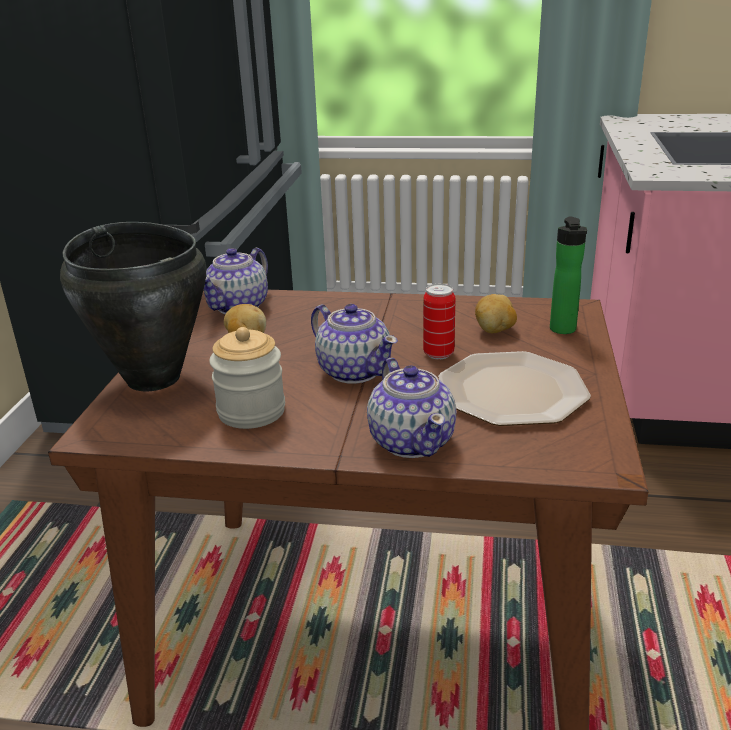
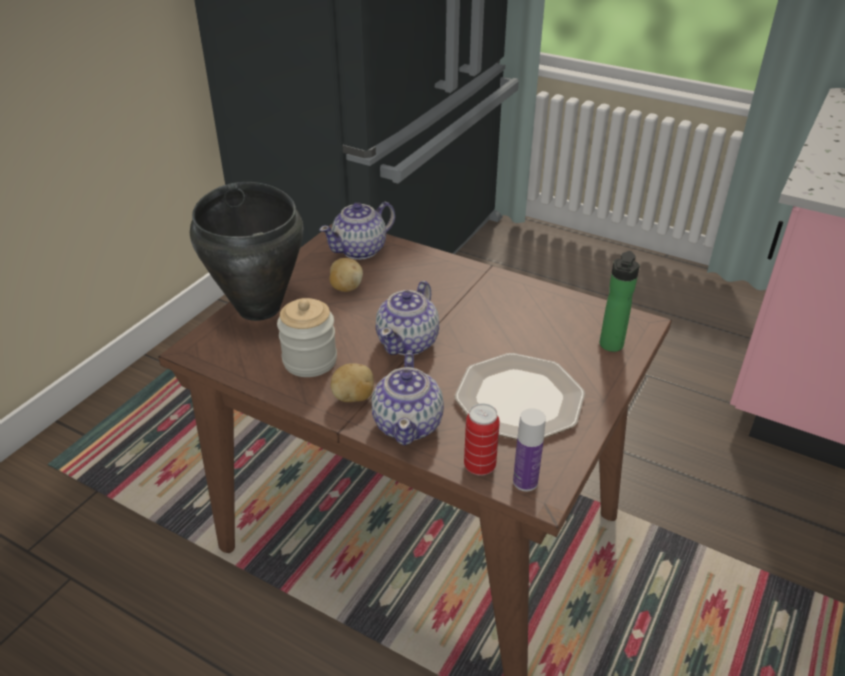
camera: 20 degrees right, 10 degrees up
(354, 371) = (408, 342): teapot -> teapot turned 45 degrees clockwise
(438, 354) = (486, 343): can -> can (479, 466)
(495, 330) = (551, 330): potato -> potato (353, 397)
(580, 459) = (525, 482): none -> bottle

